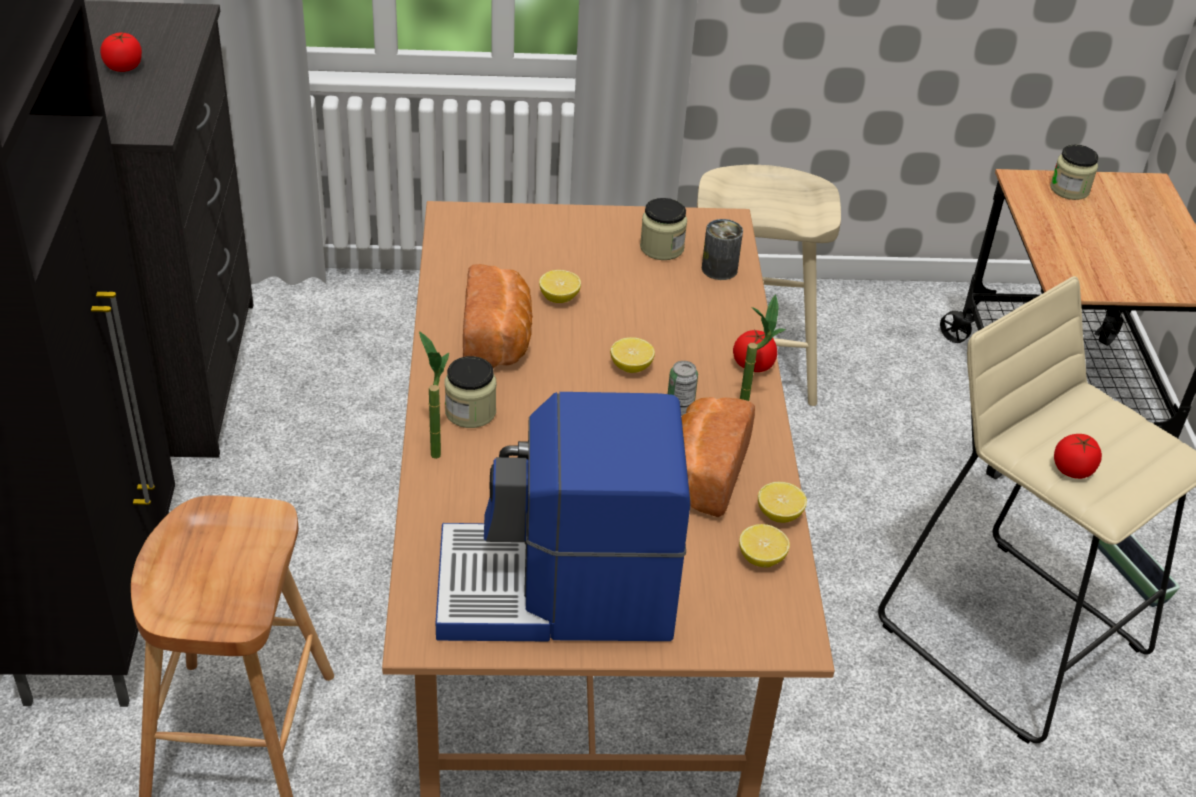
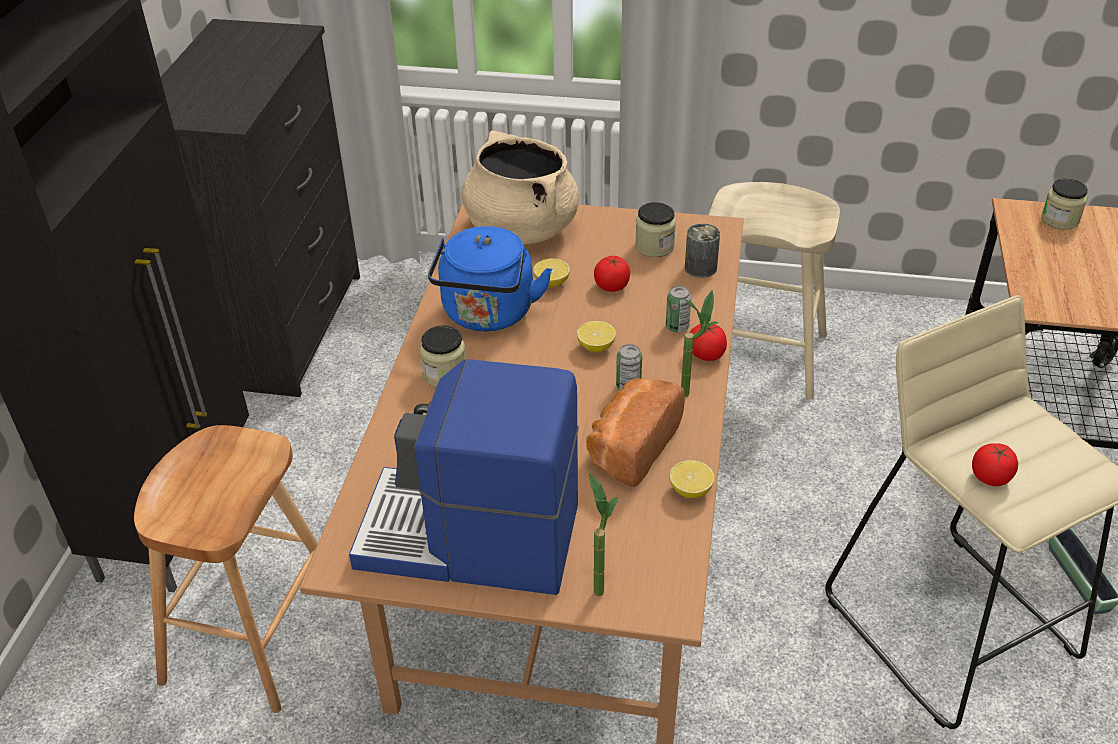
camera: 15 degrees right, 0 degrees up
(124, 67) = (230, 71): tomato -> tomato (612, 286)
(434, 447) = (404, 402): potted plant -> potted plant (598, 583)
(498, 340) = (488, 315): bread -> blue kettle
(504, 237) = (521, 229): none -> beige cooking pot
(713, 337) = (677, 327): none -> can
(761, 558) = (662, 528): lemon -> none

